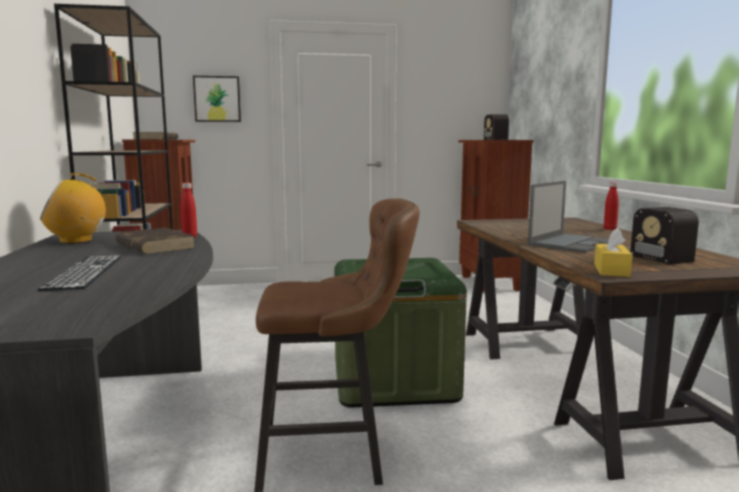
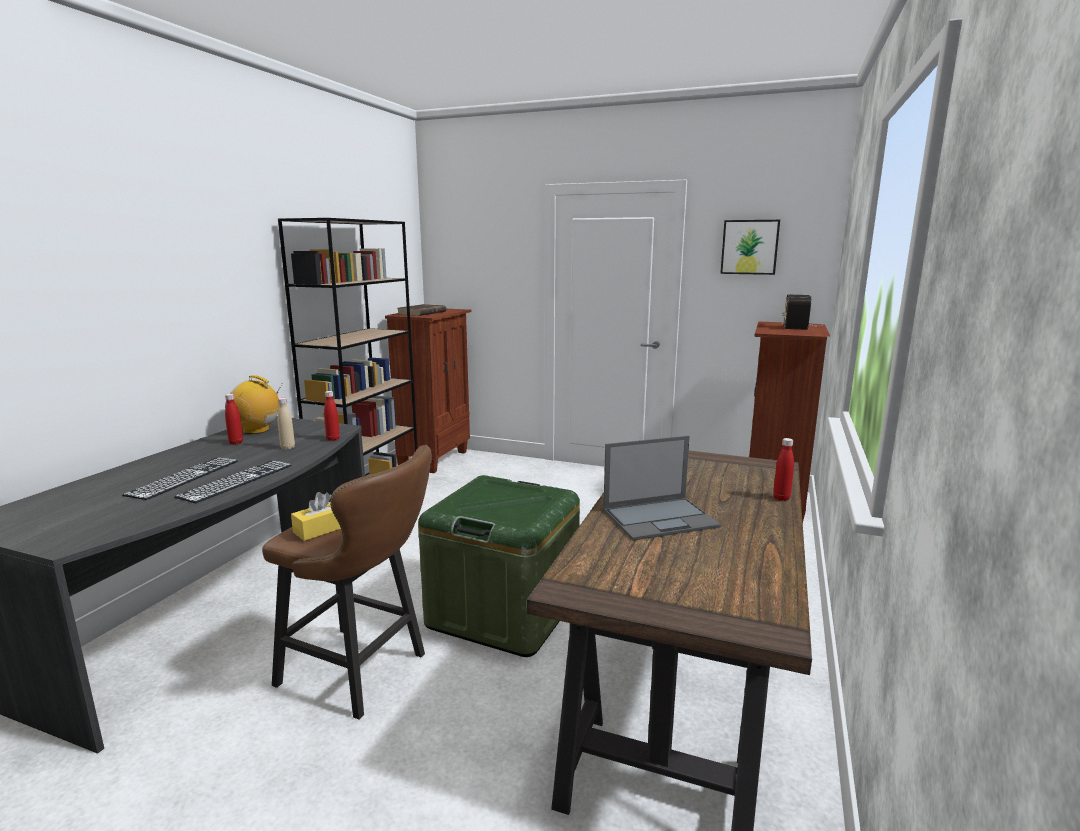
camera: 30 degrees right, 5 degrees up
(76, 249) = (236, 443): none -> red bottle
(154, 245) = (287, 448): brown book -> beige bottle
(162, 266) = (237, 480): none -> keyboard
(217, 99) = (493, 268): picture -> picture (749, 247)
(611, 270) = (585, 581): yellow tissue box -> yellow tissue box (321, 529)
(649, 255) = (700, 564): radio -> none

